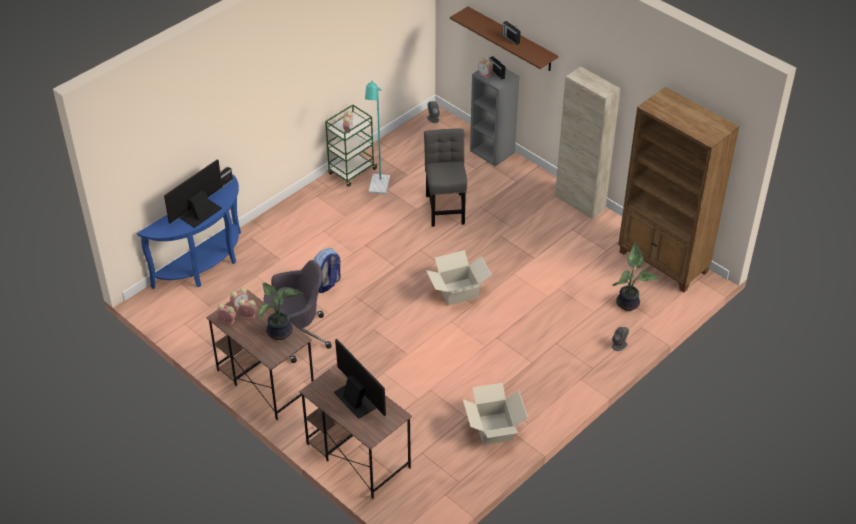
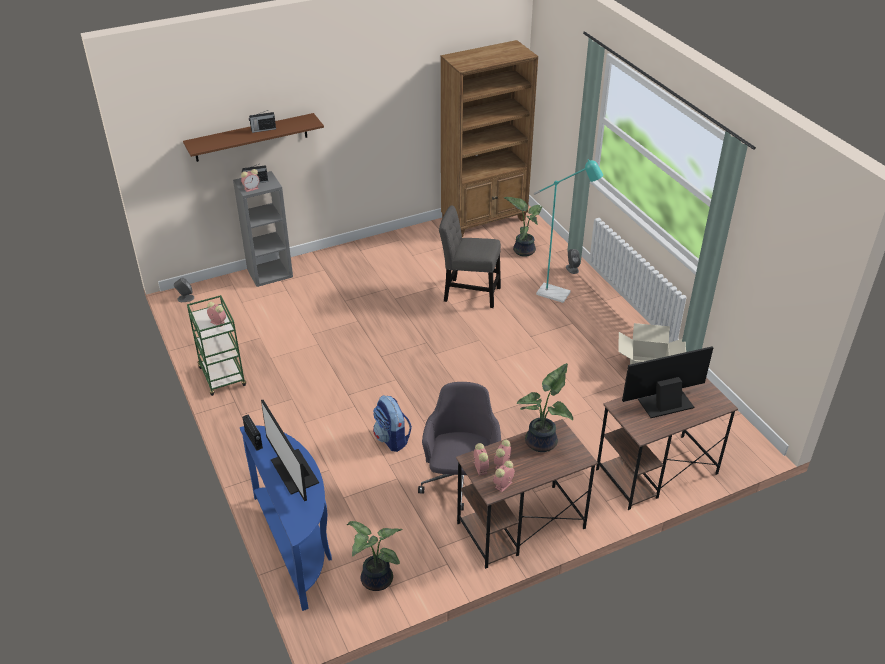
camera: 70 degrees left, 5 degrees down
(187, 314) = (374, 580): none -> potted plant
(378, 188) = (265, 363): turquoise floor lamp -> turquoise floor lamp (559, 295)
(445, 207) = (329, 323): grey chair -> grey chair (469, 293)
(458, 292) = (457, 345): cardboard box -> none
(580, 202) = (380, 242): beige cabinet -> none

